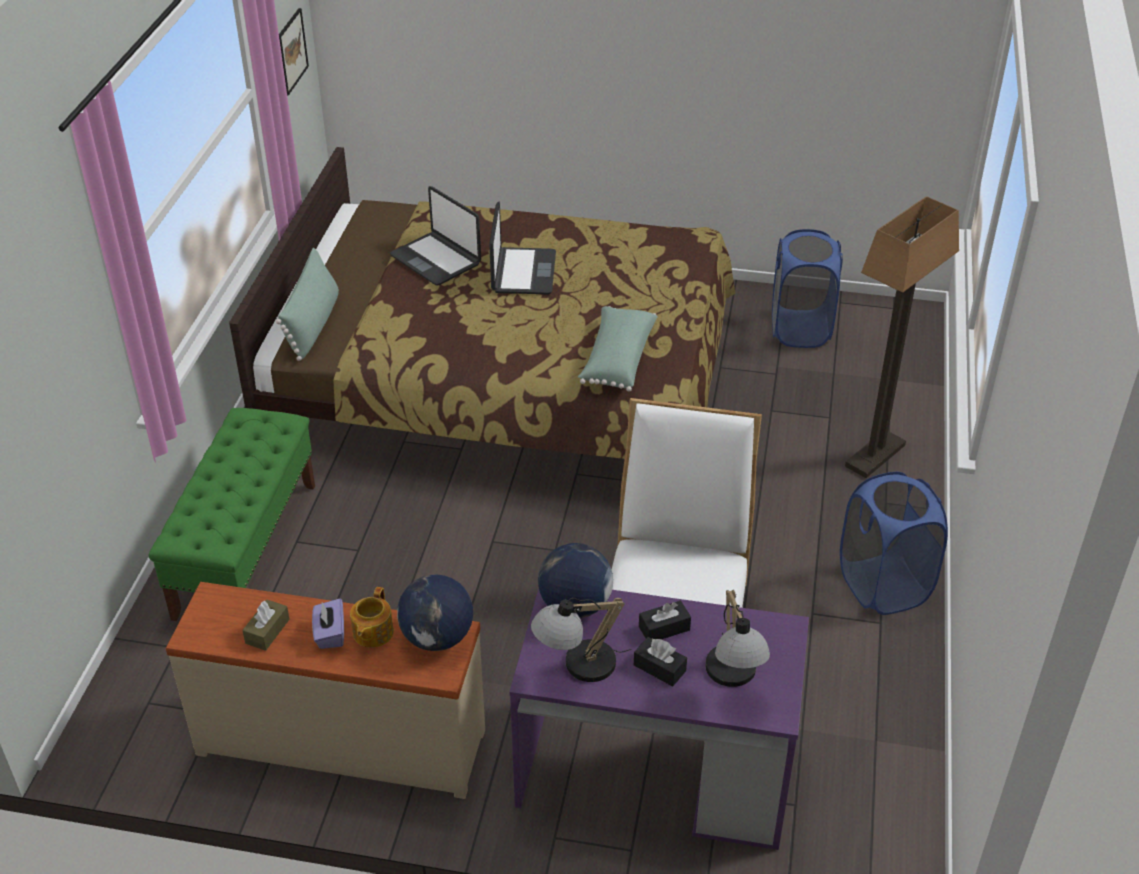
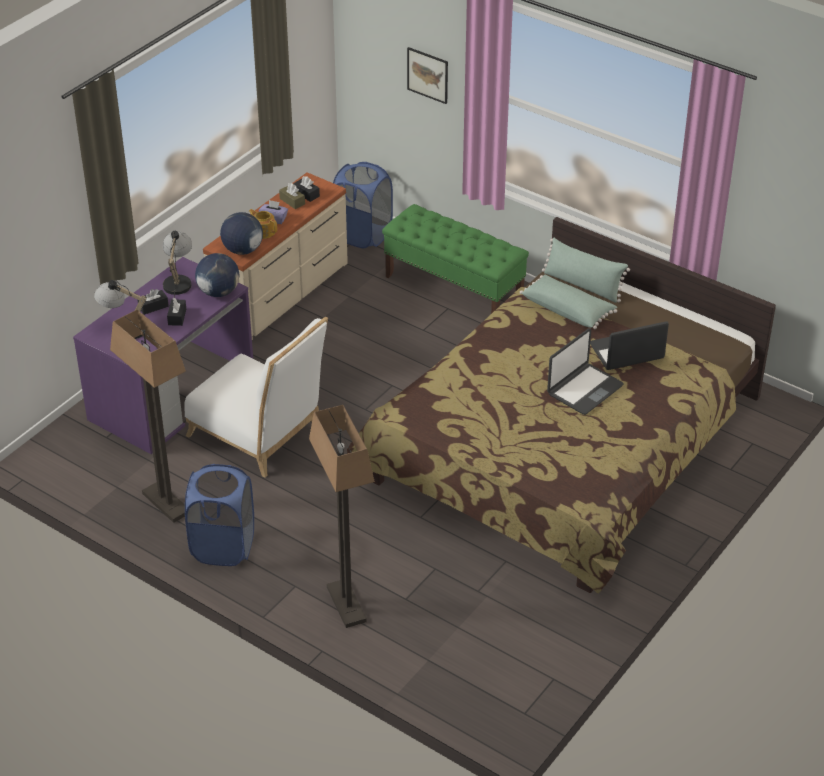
camera: 115 degrees right, 0 degrees up
(238, 621) = (306, 194): none -> black tissue box
(292, 51) = (790, 214): picture -> picture (428, 75)
(522, 272) = (584, 389): laptop -> laptop turned 75 degrees counterclockwise
(617, 359) = (447, 403): green pillow -> green pillow (568, 310)
(800, 329) = (529, 633): blue laundry basket -> blue laundry basket (363, 235)
(862, 673) = (165, 503): none -> floor lamp

